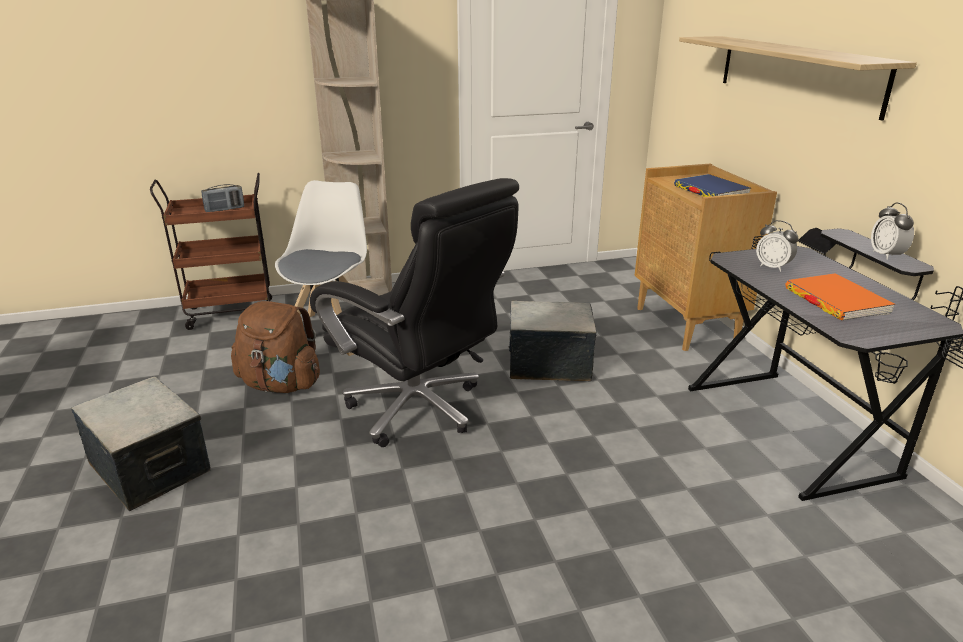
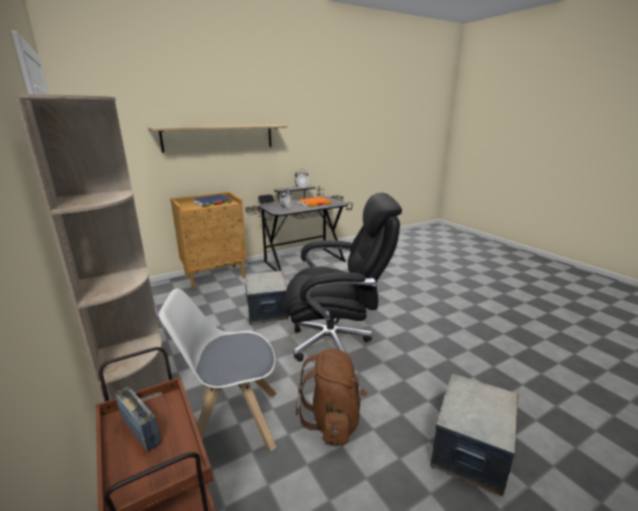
camera: 105 degrees left, 5 degrees down
(421, 412) = (335, 343): black office chair -> black office chair turned 60 degrees clockwise

